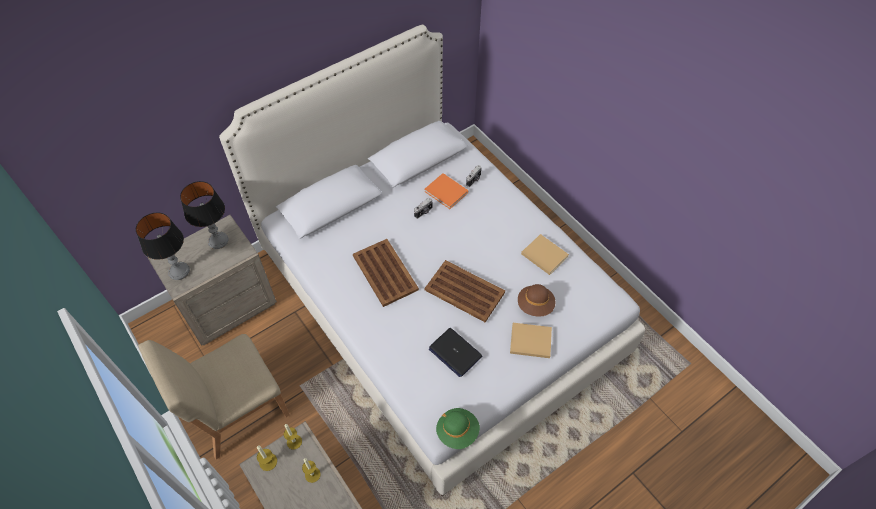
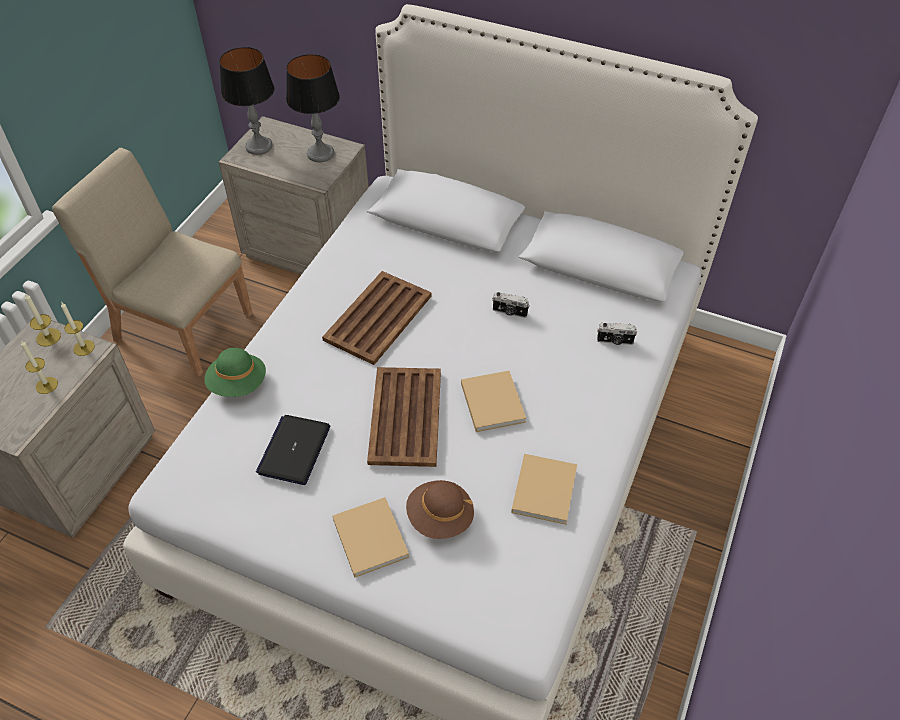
camera: 60 degrees right, 5 degrees down
(447, 192) = (565, 321): orange book -> none
(457, 432) = (170, 511): green hat -> green hat (238, 384)
(478, 249) = (492, 401): none -> beige book

